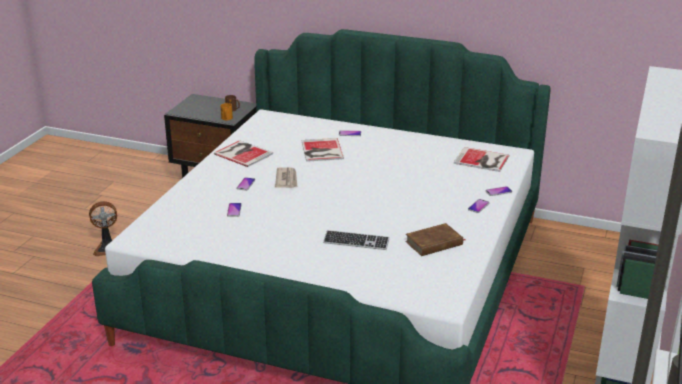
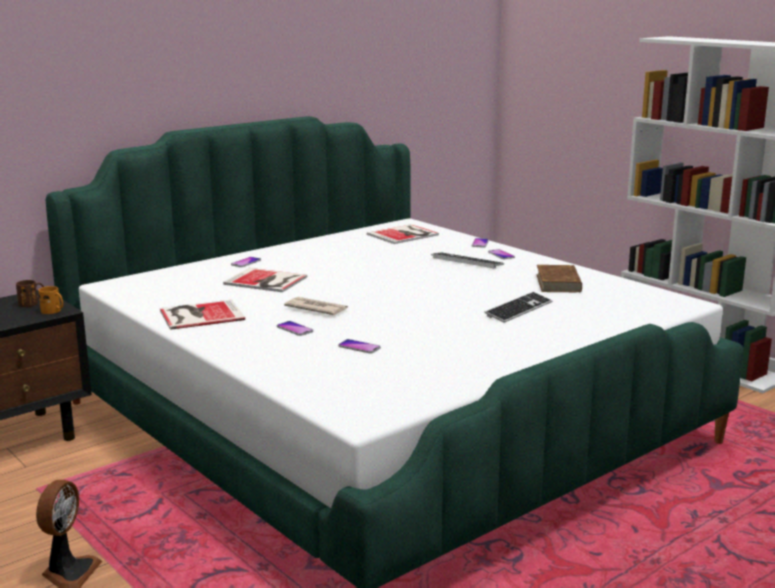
camera: 60 degrees left, 10 degrees down
(444, 198) = (467, 261): none -> keyboard

